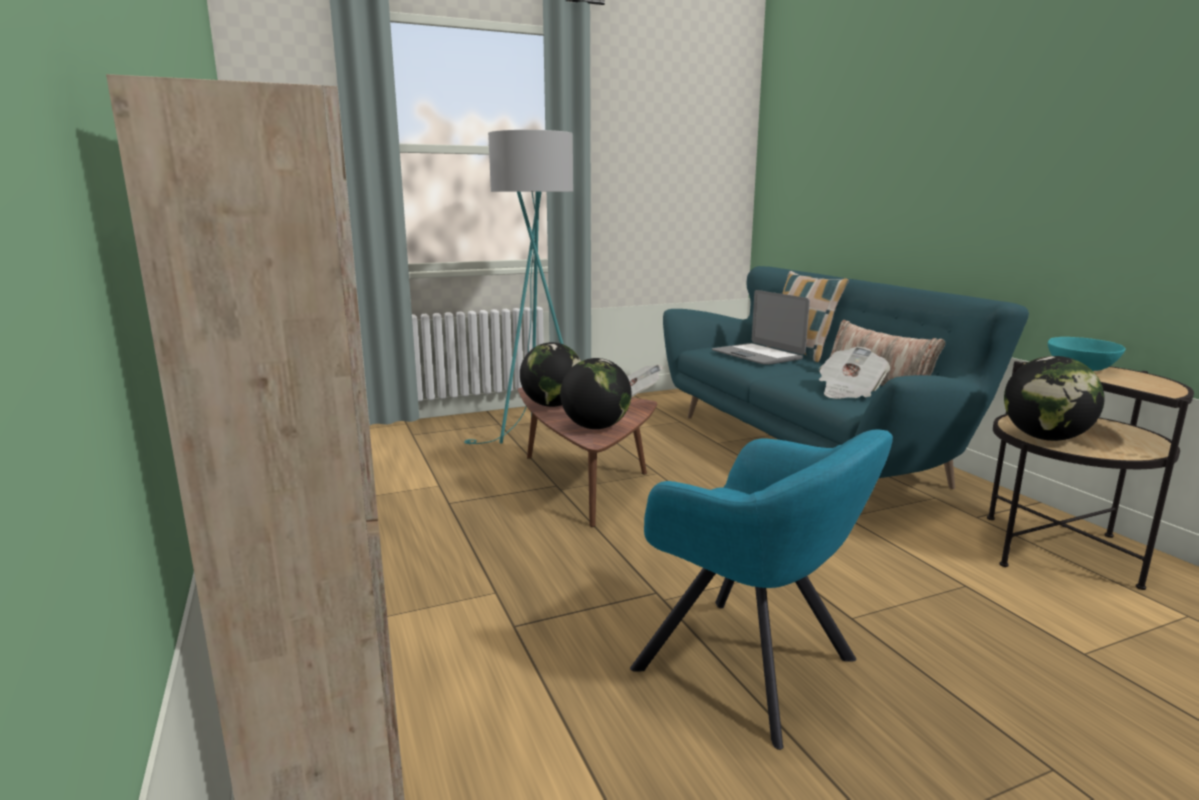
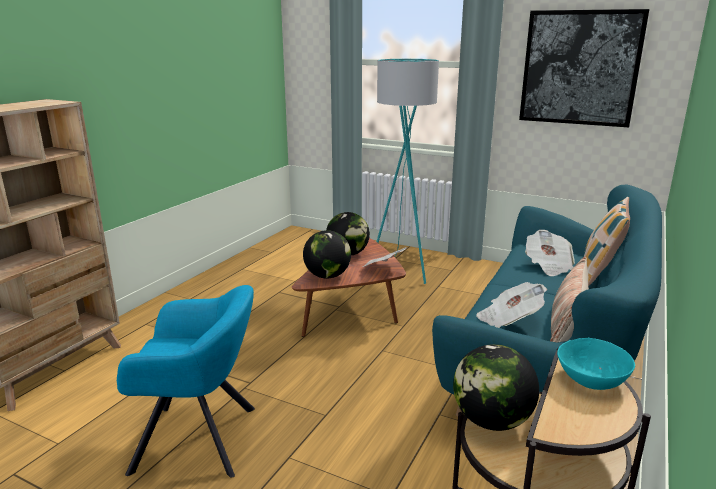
camera: 50 degrees right, 5 degrees up
(665, 154) = (580, 68): none -> picture
(753, 667) = (201, 439): turquoise armchair -> turquoise armchair turned 90 degrees counterclockwise
(757, 355) = (548, 266): laptop -> newspaper

